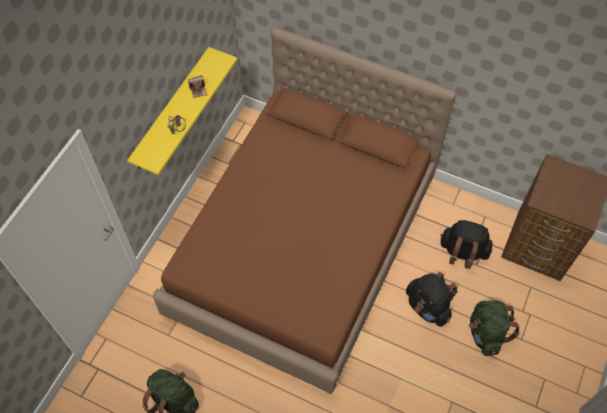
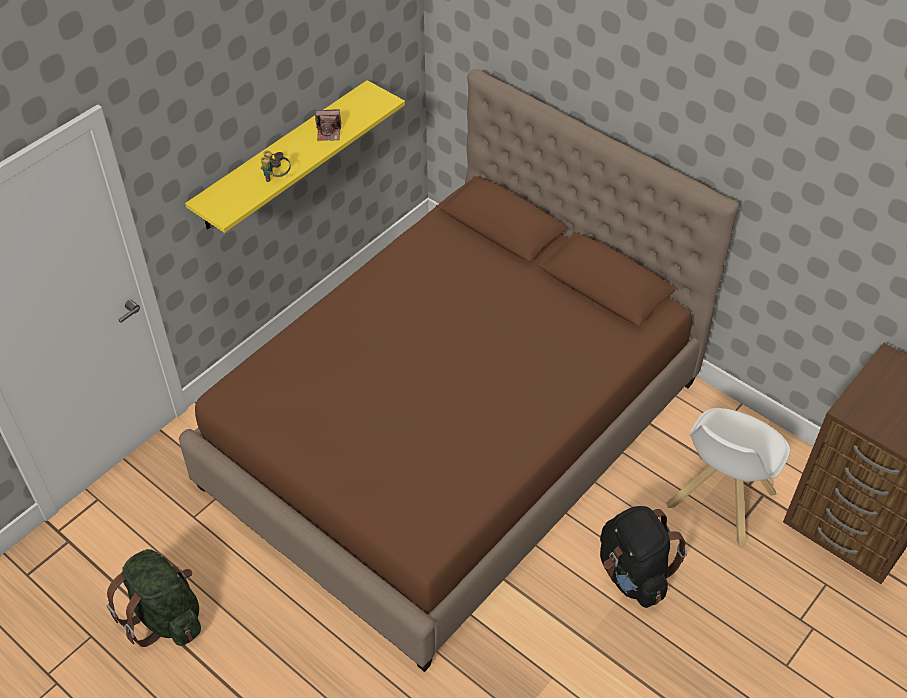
camera: 15 degrees right, 10 degrees down
(462, 251) = (719, 501): black backpack -> white chair
(486, 334) = (724, 641): green backpack -> none

